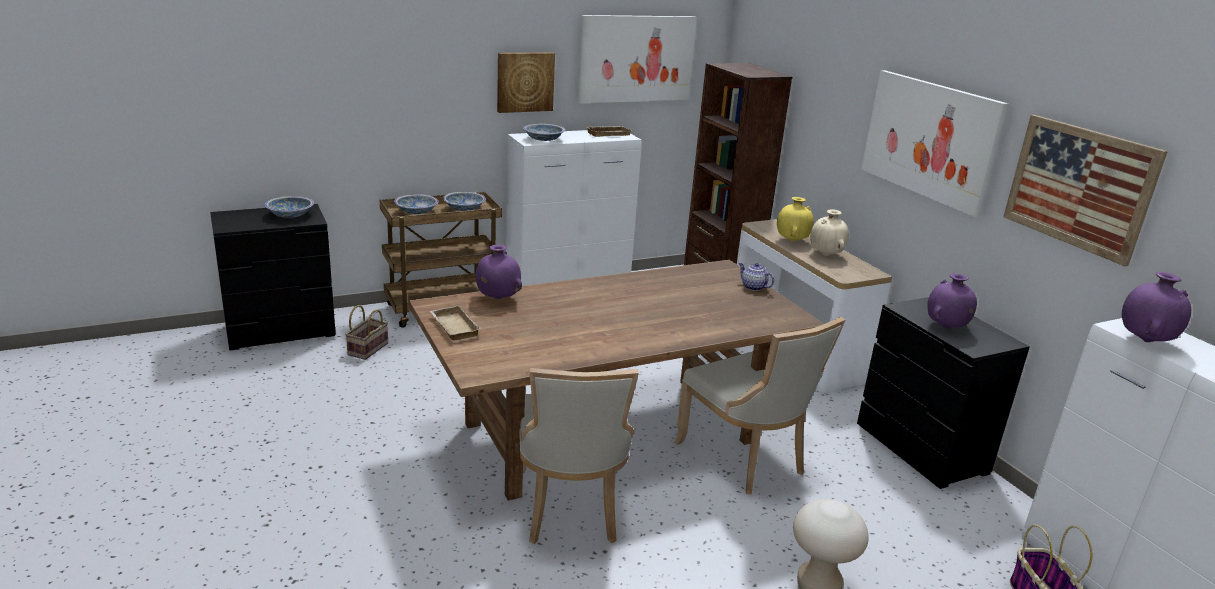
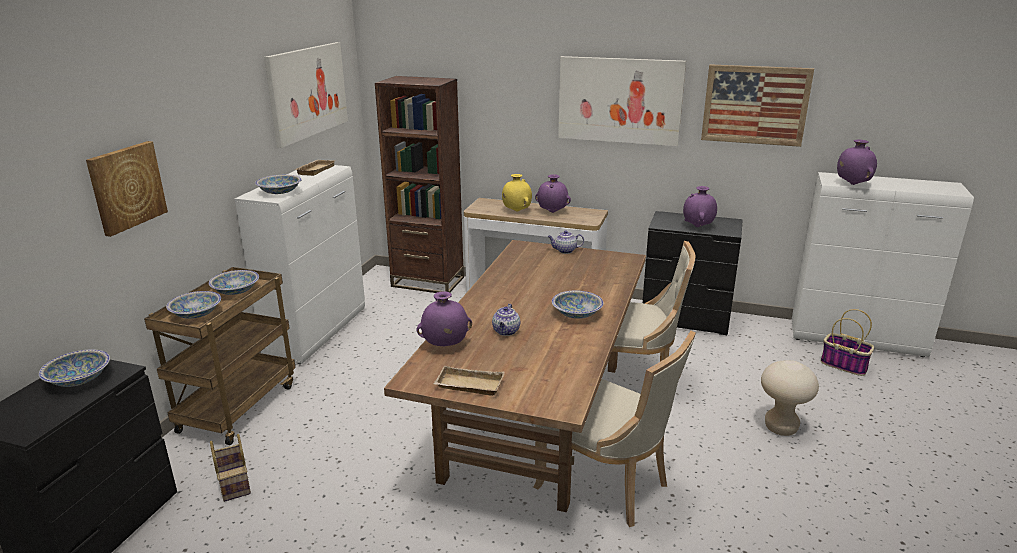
camera: 45 degrees left, 0 degrees up
(525, 82) = (235, 138): picture -> picture (126, 187)
(557, 312) = (506, 332): none -> teapot
(638, 330) = (576, 314): none -> bowl
(826, 255) = (552, 212): beige vase -> purple vase

